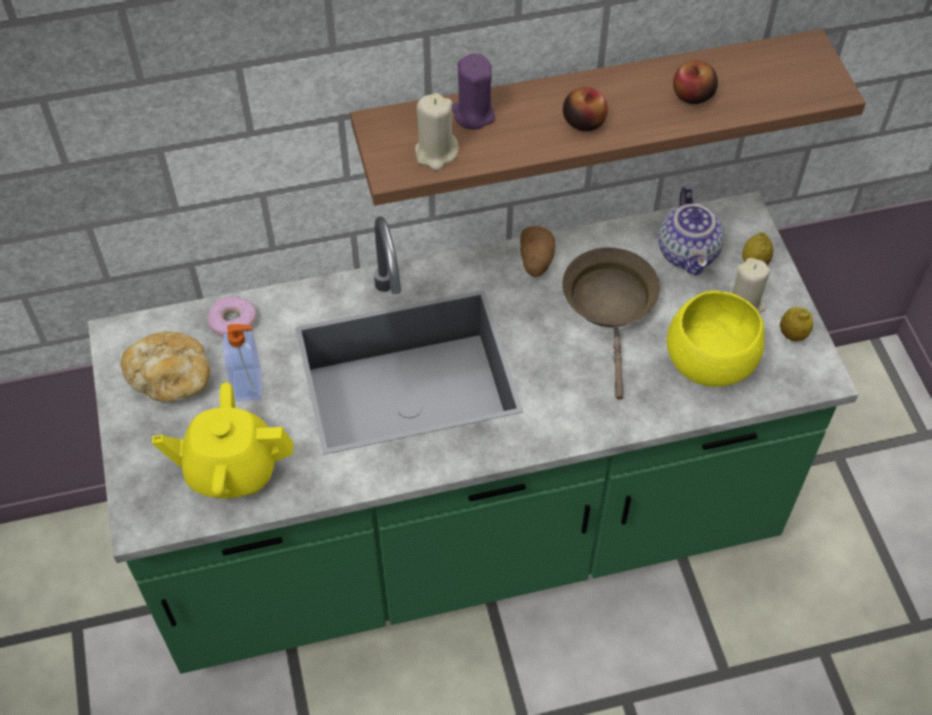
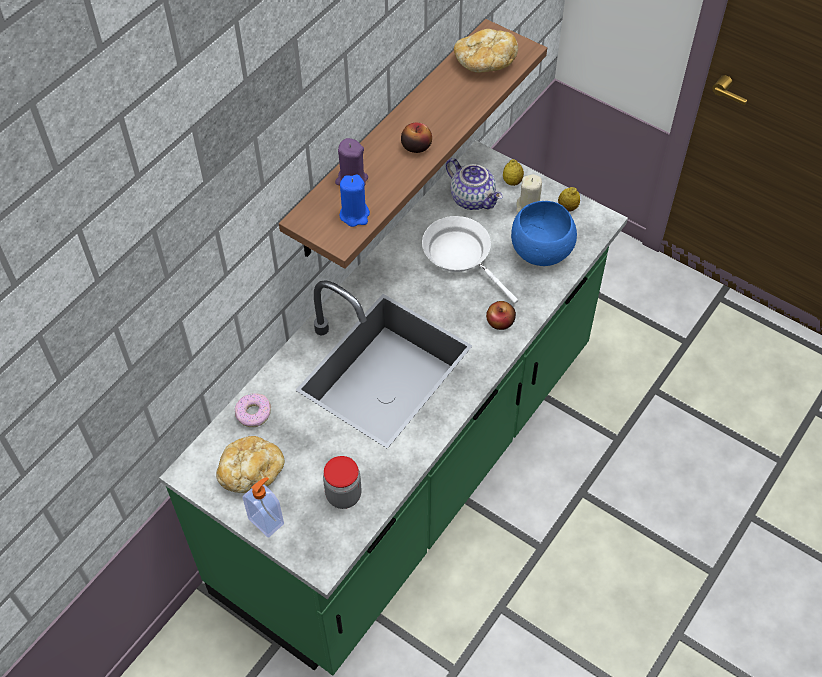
camera: 40 degrees left, 0 degrees up
(231, 469) = (343, 495): yellow teapot -> jar
(249, 385) = (303, 442): soap dispenser -> soap dispenser (267, 521)
(436, 153) = (354, 215): beige candle -> blue candle
(536, 261) = (395, 258): potato -> none
(610, 306) = (461, 255): brown frying pan -> white frying pan
(692, 95) = (458, 96): apple -> apple (500, 322)
(708, 362) = (540, 251): yellow bowl -> blue bowl
(765, 77) = (484, 63): none -> bread

